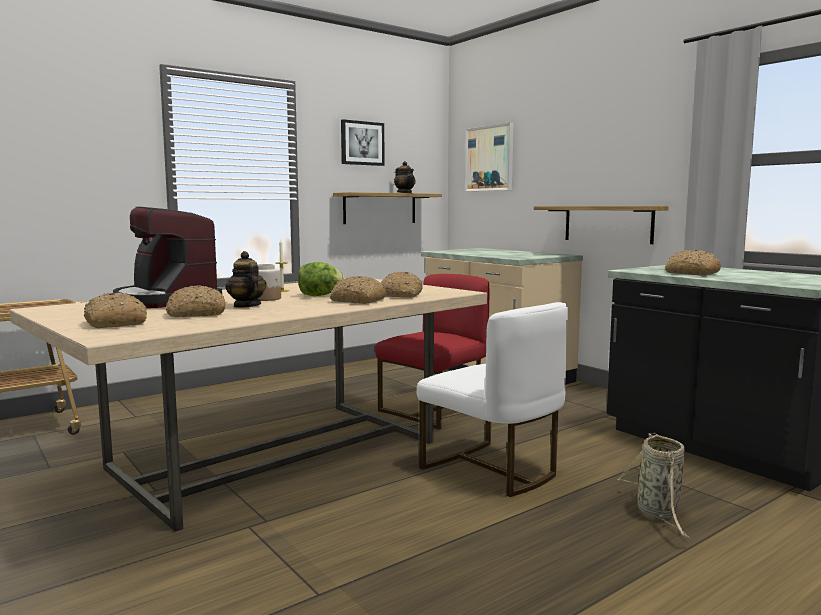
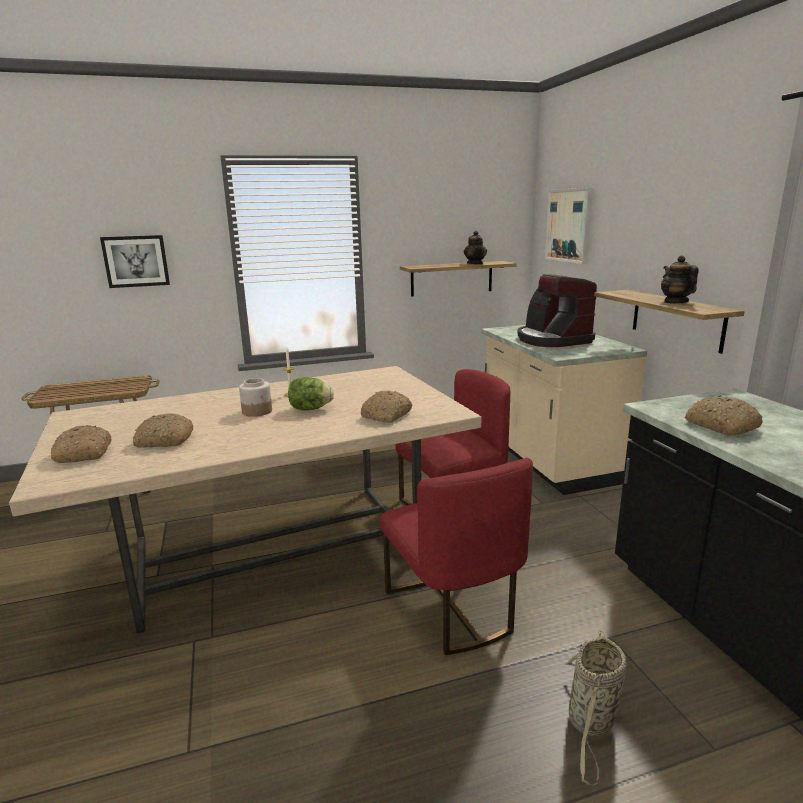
camera: 20 degrees right, 10 degrees up
(166, 301) = (174, 408): coffee machine -> coffee machine (552, 339)
(246, 306) = (224, 427): teapot -> teapot (675, 302)
(357, 301) = (331, 425): bread -> none
(362, 143) = (432, 213): picture -> picture (136, 261)
(492, 470) = (453, 609): white chair -> red chair

